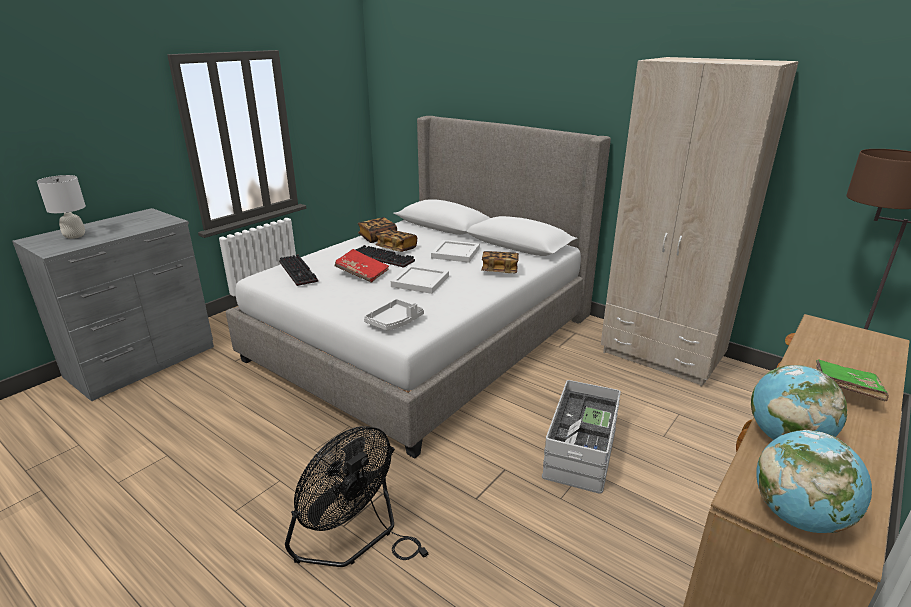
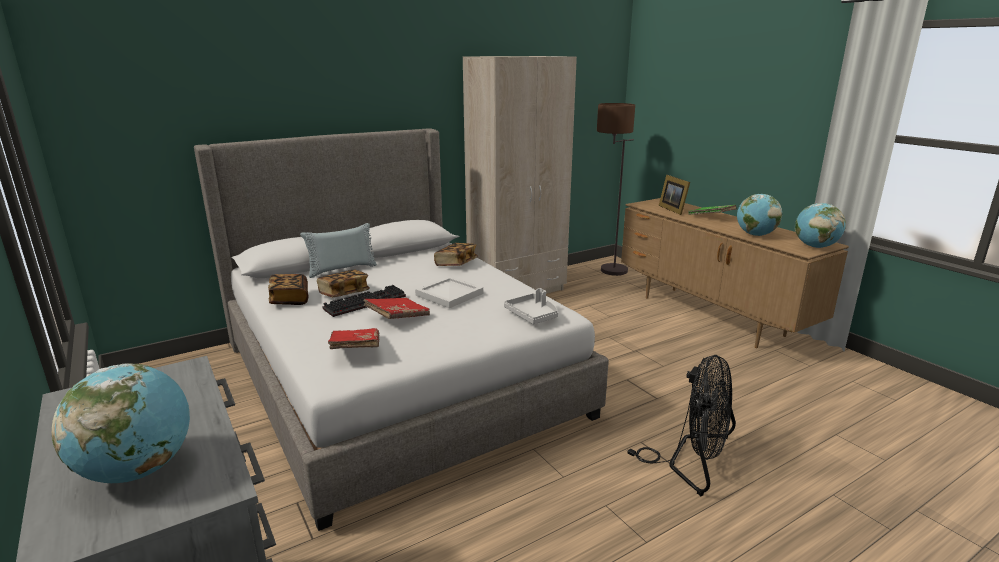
camera: 70 degrees left, 5 degrees down
(76, 236) = (138, 470): grey table lamp -> globe
(299, 271) = (355, 349): keyboard -> red book
(362, 536) = (691, 459): black fan -> black fan turned 120 degrees counterclockwise
(446, 237) = (342, 269): none -> blue pillow
(456, 253) = (393, 272): white tray -> none
(581, 451) = (616, 346): grey storage box -> none
(836, 352) = (673, 209): none -> picture frame

